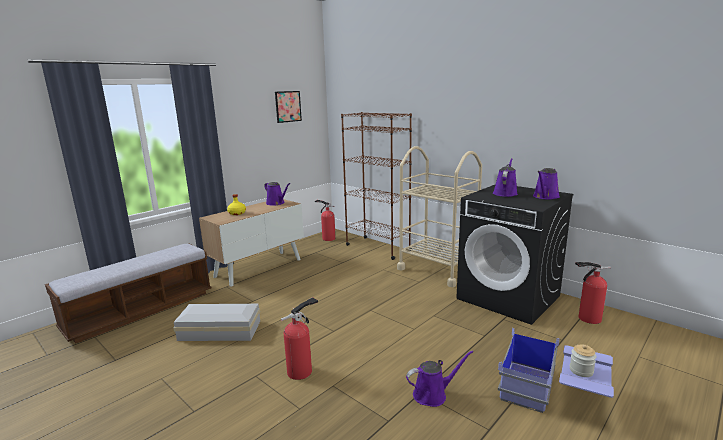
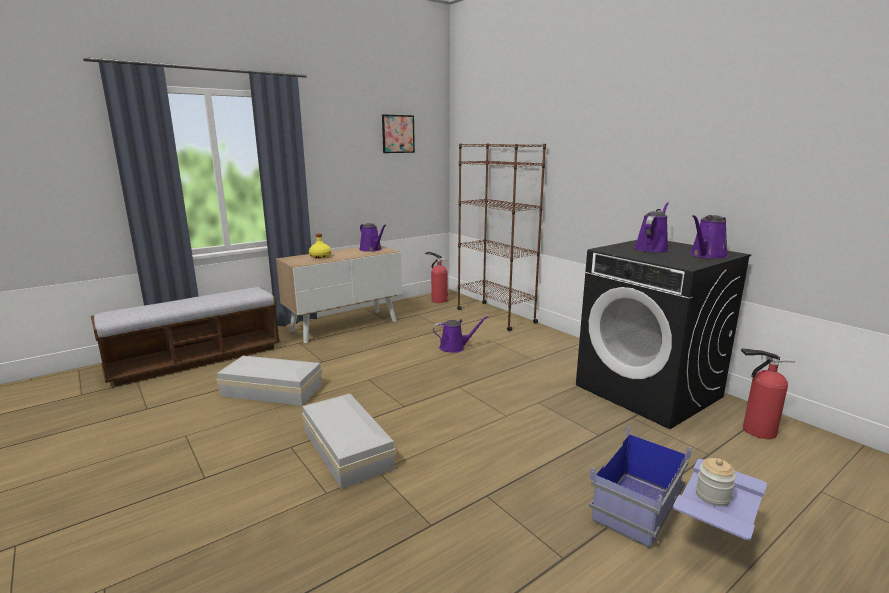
camera: 10 degrees right, 0 degrees up
(302, 370) = (347, 448): fire extinguisher -> white storage box
(433, 394) = (502, 500): purple watering can -> purple watering can (455, 347)
(437, 269) = (562, 348): beige cart -> none

